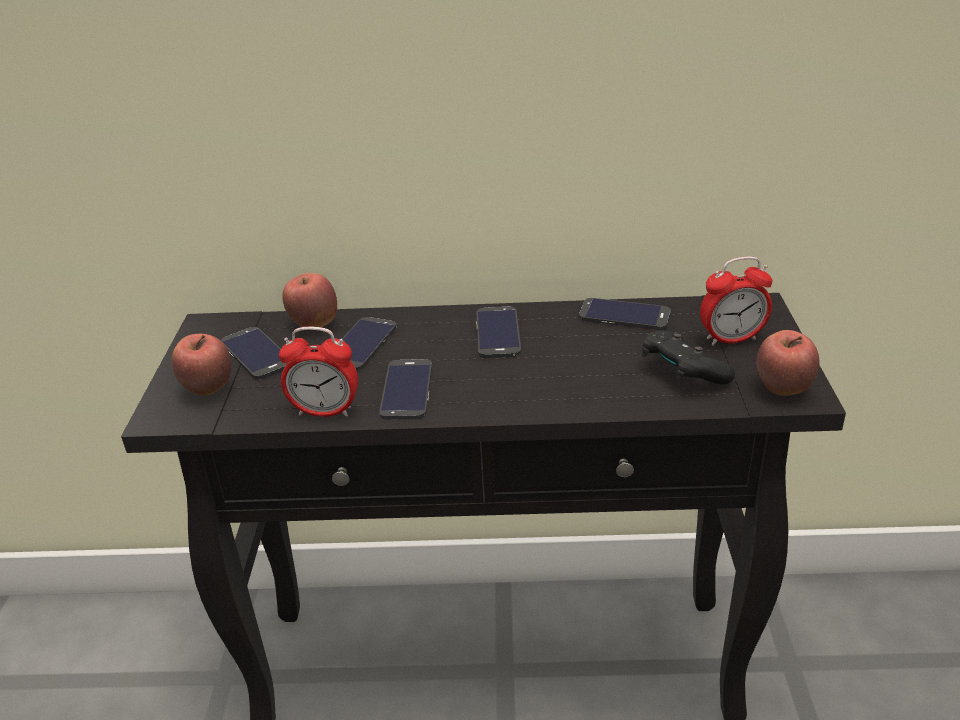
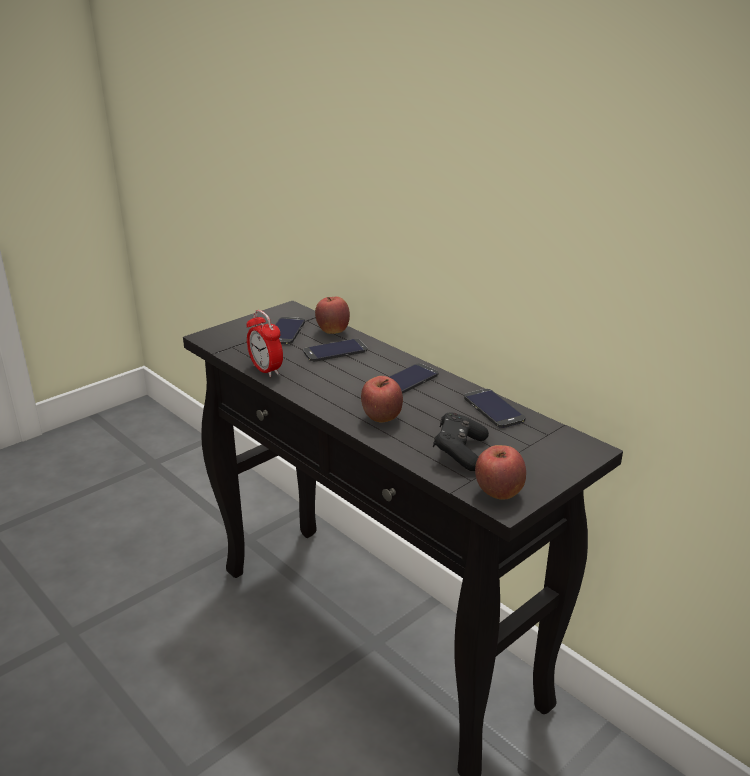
camera: 45 degrees right, 5 degrees down
(208, 389) = (241, 335): apple -> apple (382, 419)
(407, 390) = (314, 381): phone -> none
(731, 339) = (528, 454): alarm clock -> none

